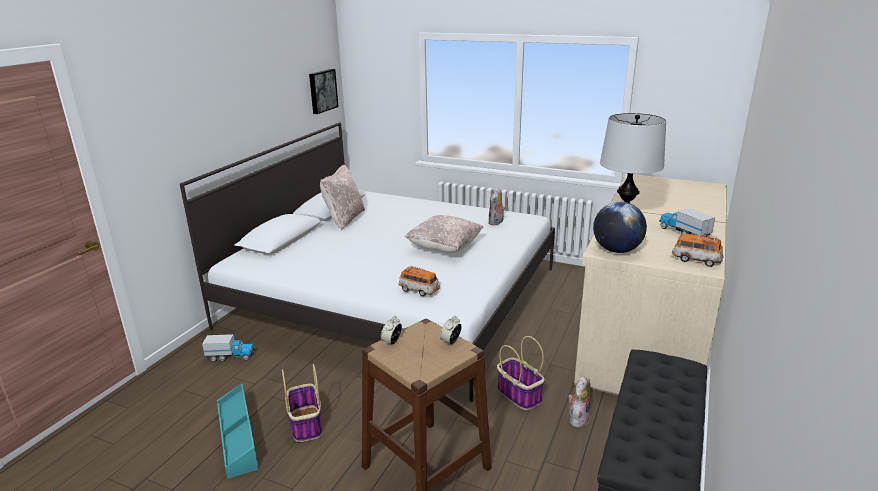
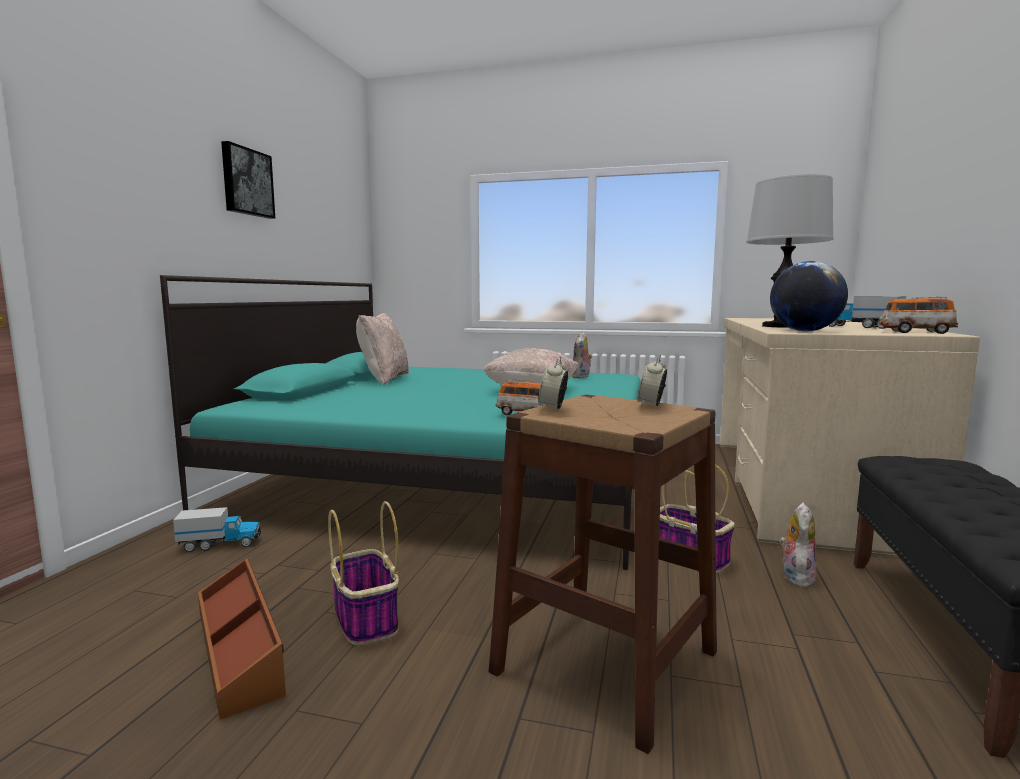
camera: 10 degrees left, 15 degrees down
(239, 437) = (241, 648): turquoise storage box -> brown storage box
(322, 91) = (352, 240): picture -> picture (246, 182)
(394, 297) = (457, 474): white bed -> turquoise bed

